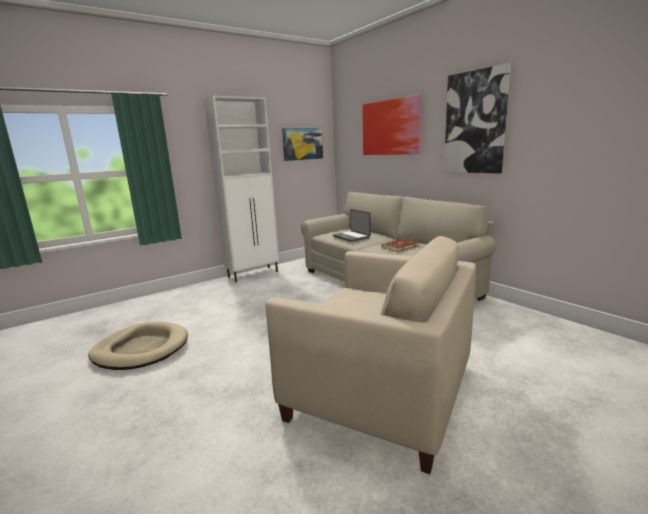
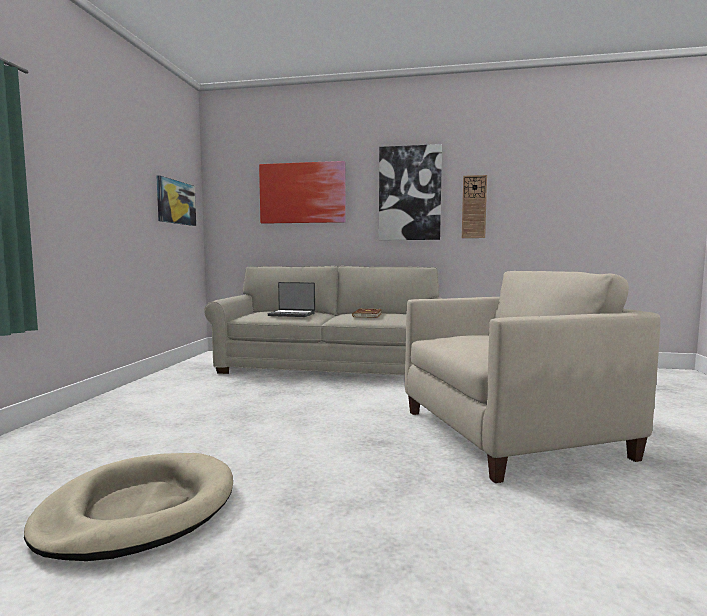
camera: 45 degrees left, 10 degrees down
(254, 274) = (137, 389): white cabinet -> none
(542, 135) = (474, 207): none -> wall clock

